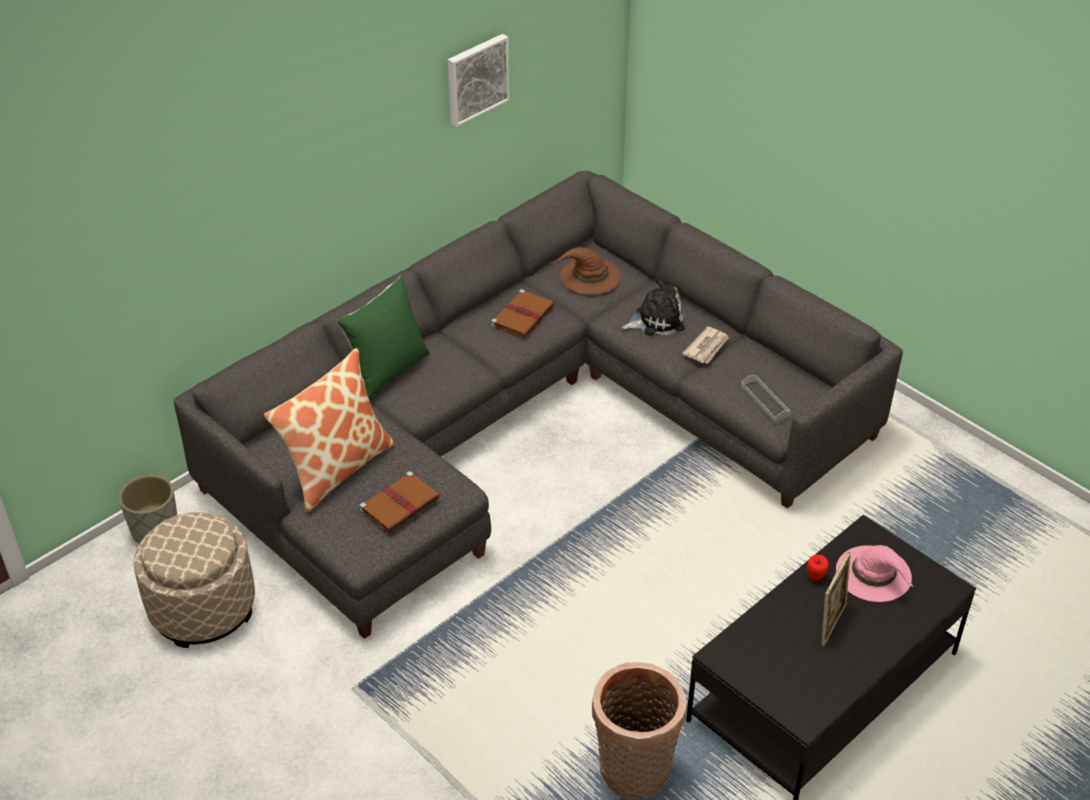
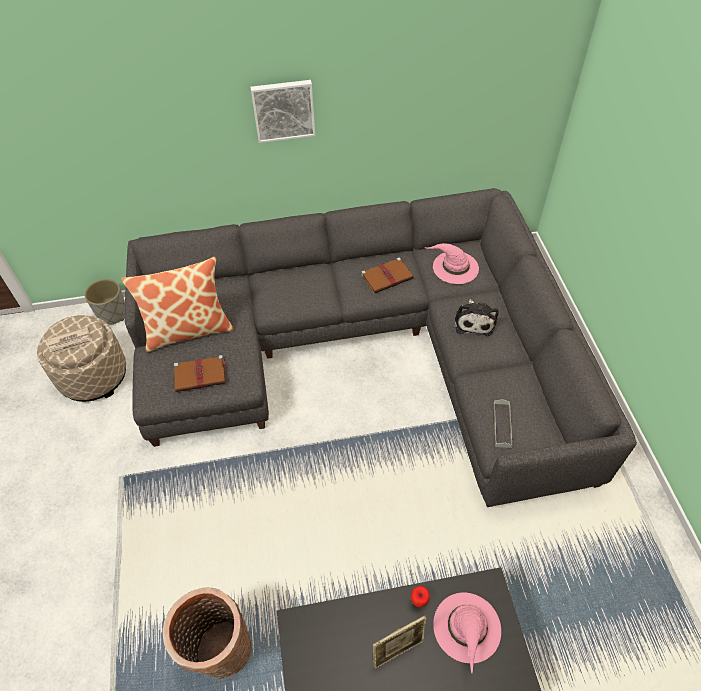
camera: 35 degrees right, 10 degrees up
(387, 370) = (275, 276): green pillow -> none
(476, 78) = (412, 89): picture -> picture (283, 110)
(589, 276) = (454, 267): brown hat -> pink hat
(656, 320) = (474, 321): plush toy -> plush toy turned 75 degrees clockwise
(707, 347) = (493, 359): newspaper -> newspaper (70, 342)

